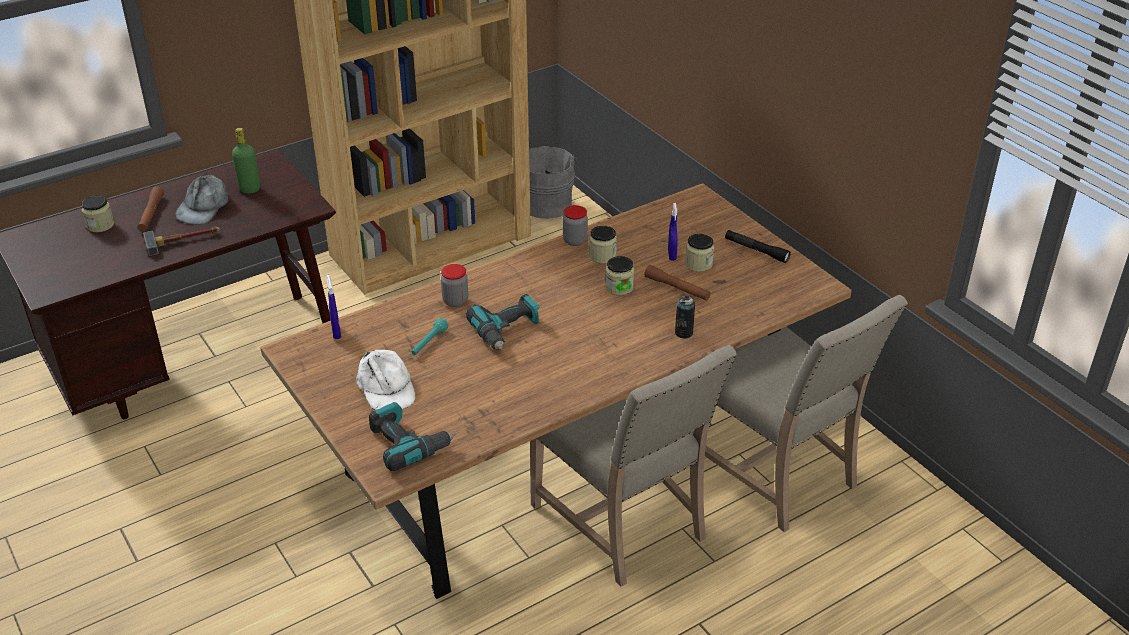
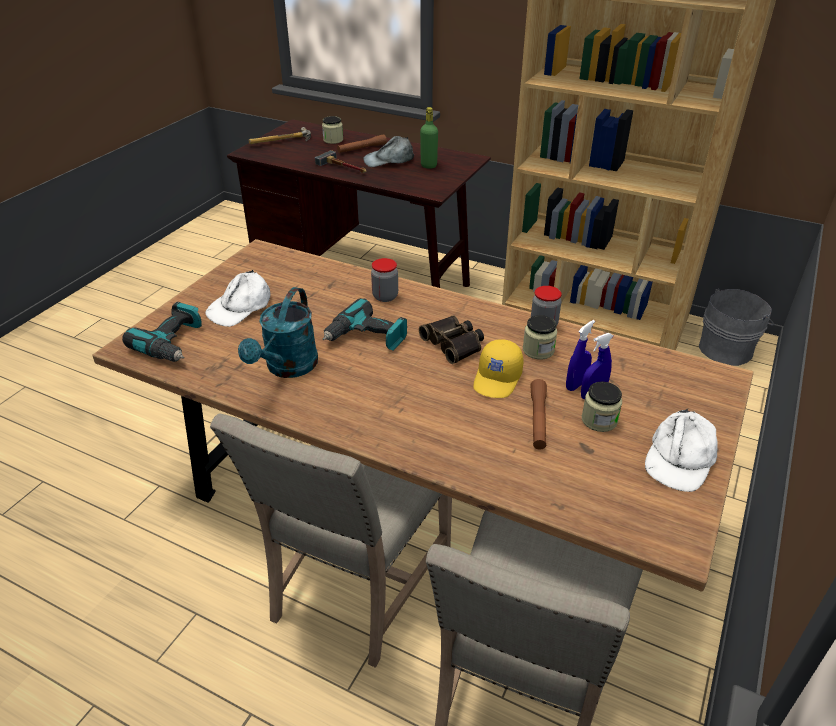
camera: 60 degrees right, 0 degrees up
(53, 261) = (282, 142): none -> hammer
(336, 332) = (295, 260): blue spray bottle -> blue spray bottle (576, 384)
(428, 343) = (316, 304): turquoise flashlight -> none
(510, 385) = (287, 368): none -> turquoise watering can
(558, 290) = (454, 344): none -> binoculars
(619, 287) = (498, 379): jar -> yellow cap
(683, 333) = (464, 452): can -> none
(756, 250) = (679, 458): black flashlight -> white cap

